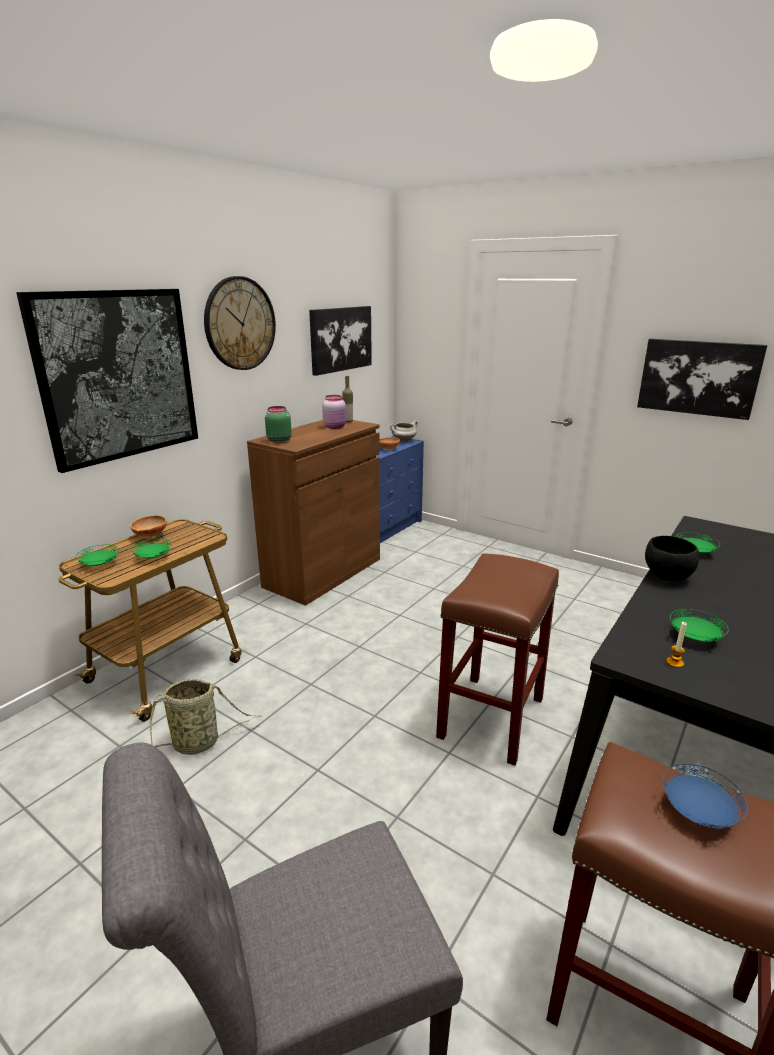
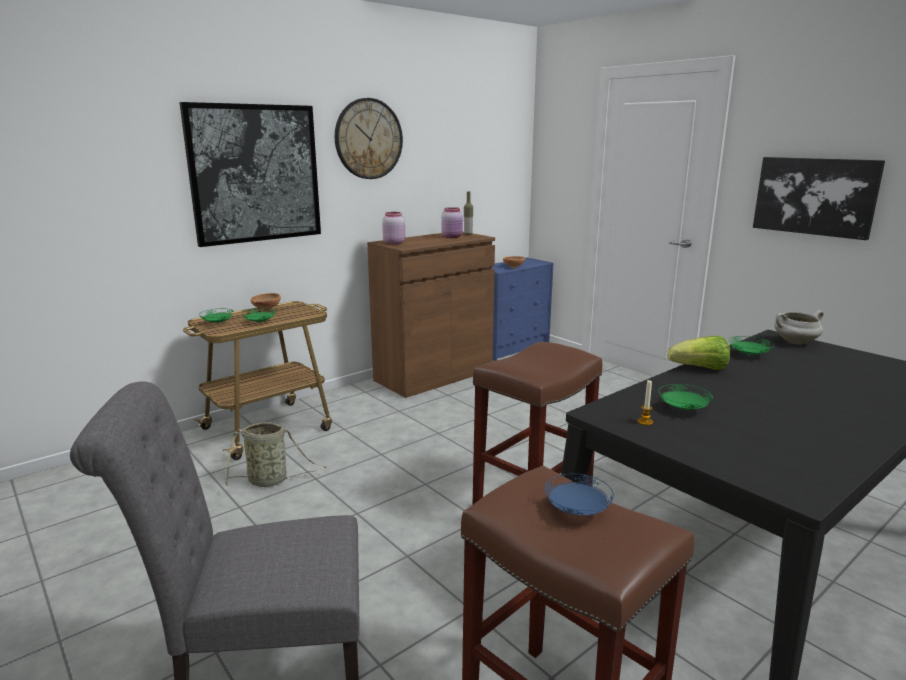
camera: 15 degrees right, 5 degrees down
(278, 441) = (393, 243): green jar -> pink jar
(340, 339) = (471, 160): picture -> none
(403, 440) = (533, 261): white cooking pot -> white cooking pot (795, 342)
(667, 577) = (700, 369): black bowl -> lettuce

